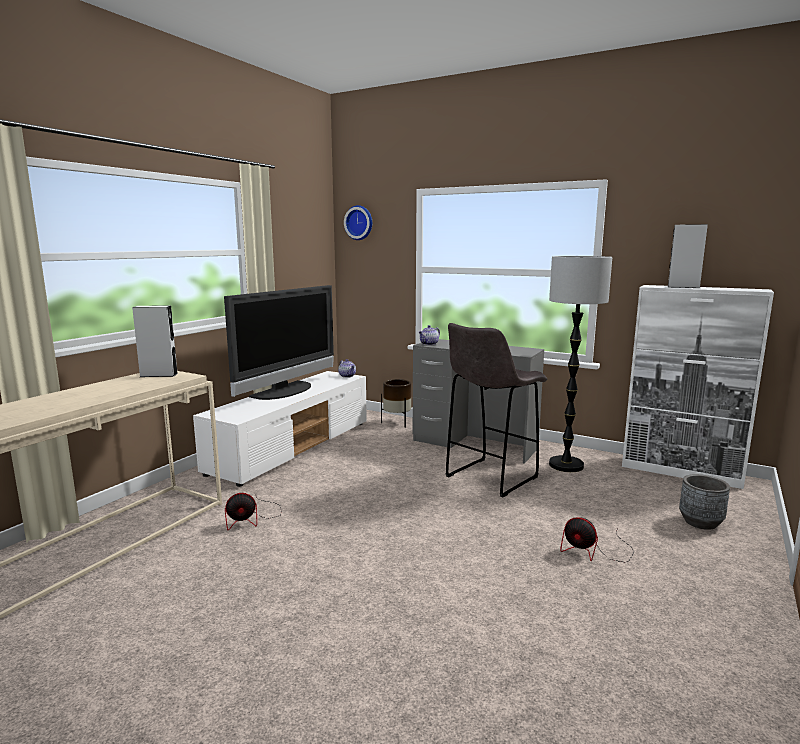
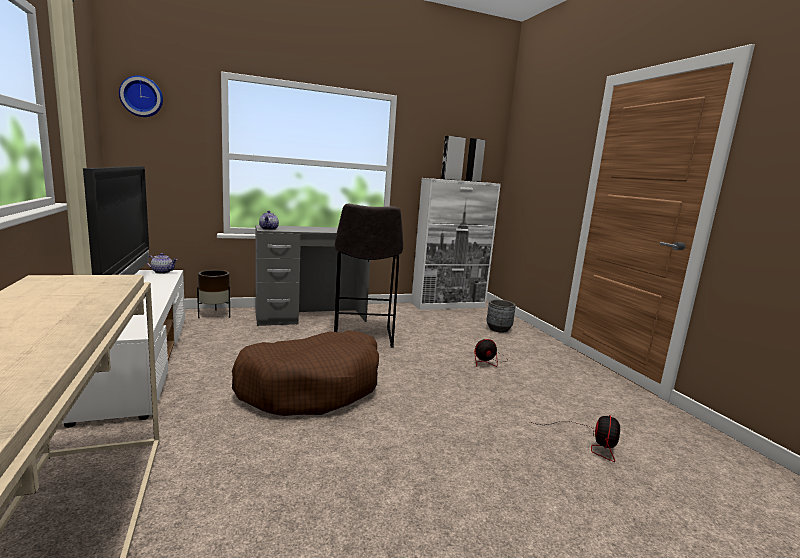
camera: 50 degrees left, 0 degrees up
(159, 375) = (64, 282): grey speaker -> grey speaker (473, 181)
(252, 518) = (225, 440): fan -> fan (590, 442)
(364, 505) = (311, 387): none -> brown dog bed
(566, 465) = (391, 316): floor lamp -> none

